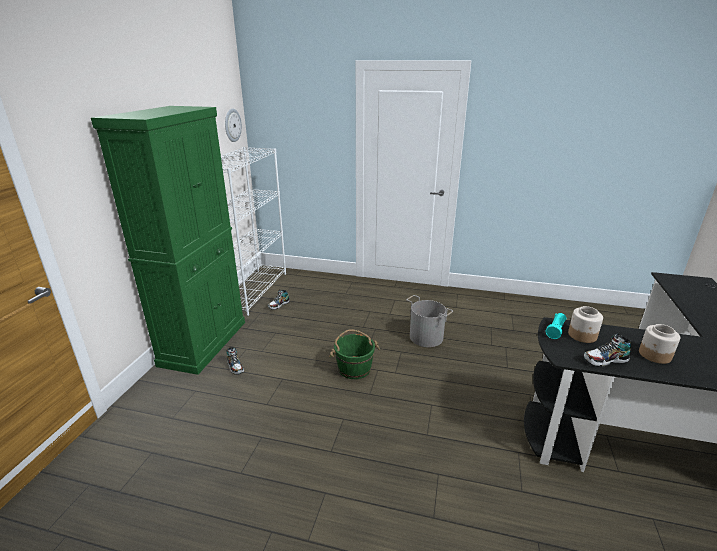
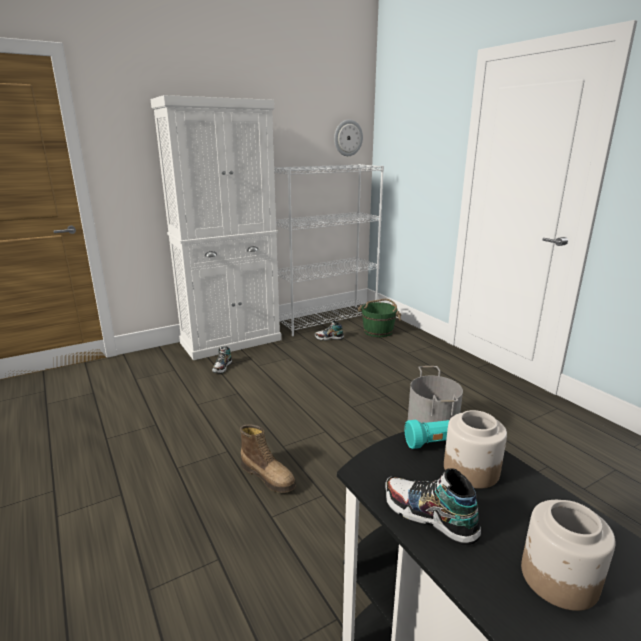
camera: 45 degrees right, 5 degrees down
(204, 342) = (231, 341): green cabinet -> white cabinet
(354, 368) = (306, 417): green bucket -> green bucket (378, 331)
(391, 415) = (268, 476): none -> boot

